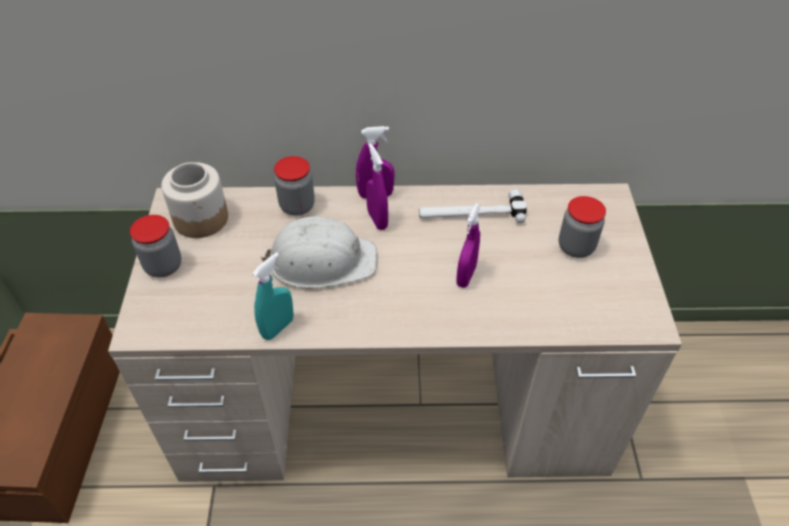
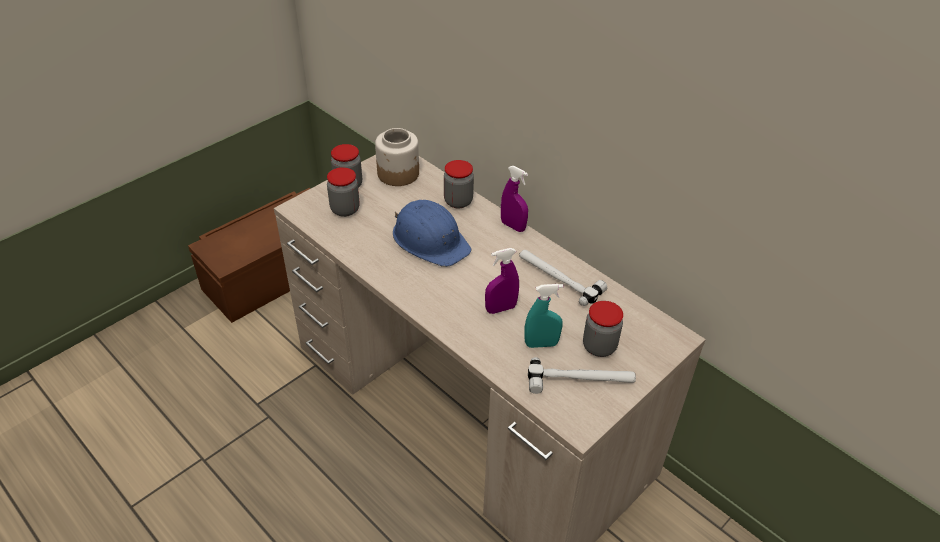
camera: 45 degrees right, 5 degrees down
(195, 293) = (345, 209): none -> jar
(278, 328) = (361, 256): turquoise spray bottle -> turquoise spray bottle (541, 344)
(321, 260) = (430, 240): white hard hat -> blue hard hat
(377, 220) = (493, 240): purple spray bottle -> none
(601, 286) = (580, 380): none -> hammer

